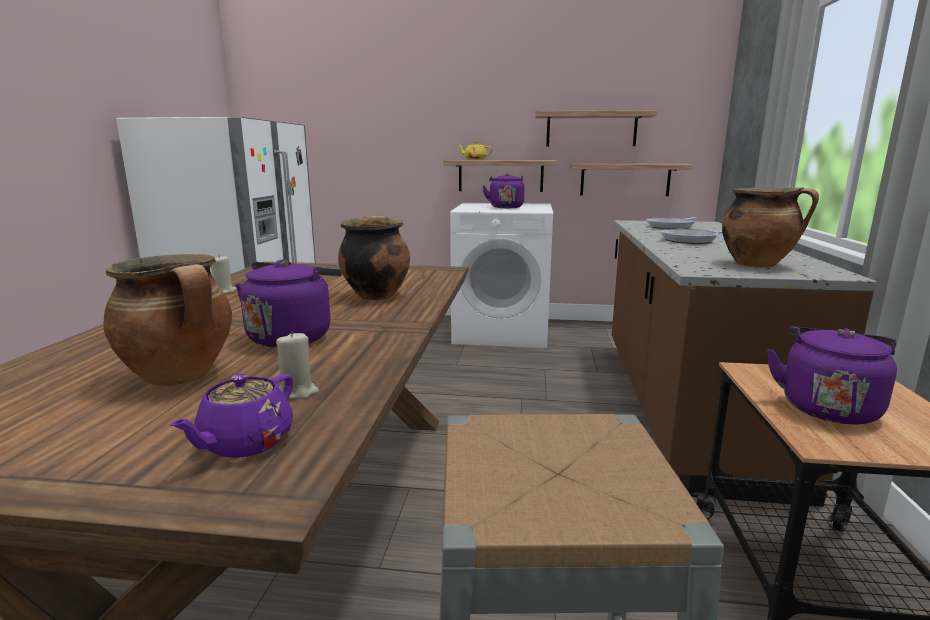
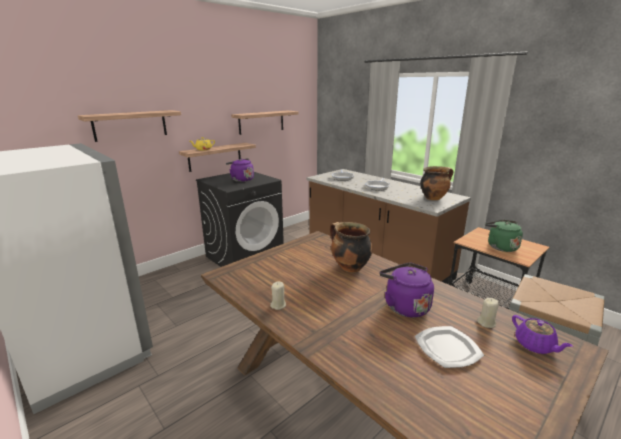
camera: 50 degrees left, 5 degrees up
(182, 377) = (447, 347): cooking pot -> plate
(502, 332) = (245, 256): white washing machine -> black washing machine
(625, 179) = (280, 149): shelf -> shelf (130, 125)
(827, 407) = (500, 247): purple kettle -> green kettle

